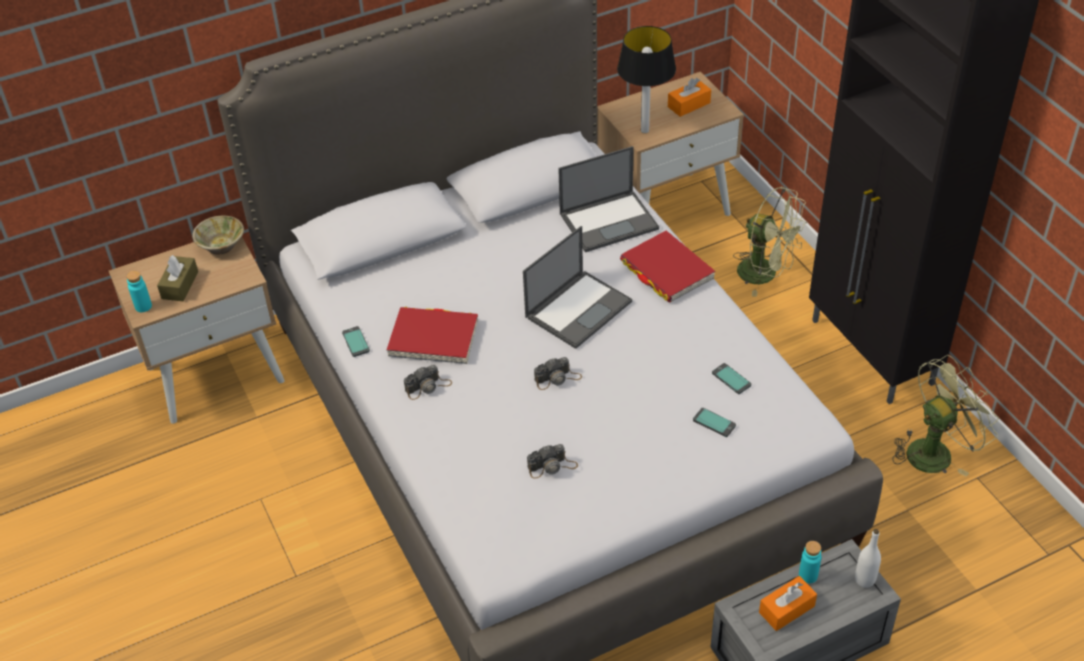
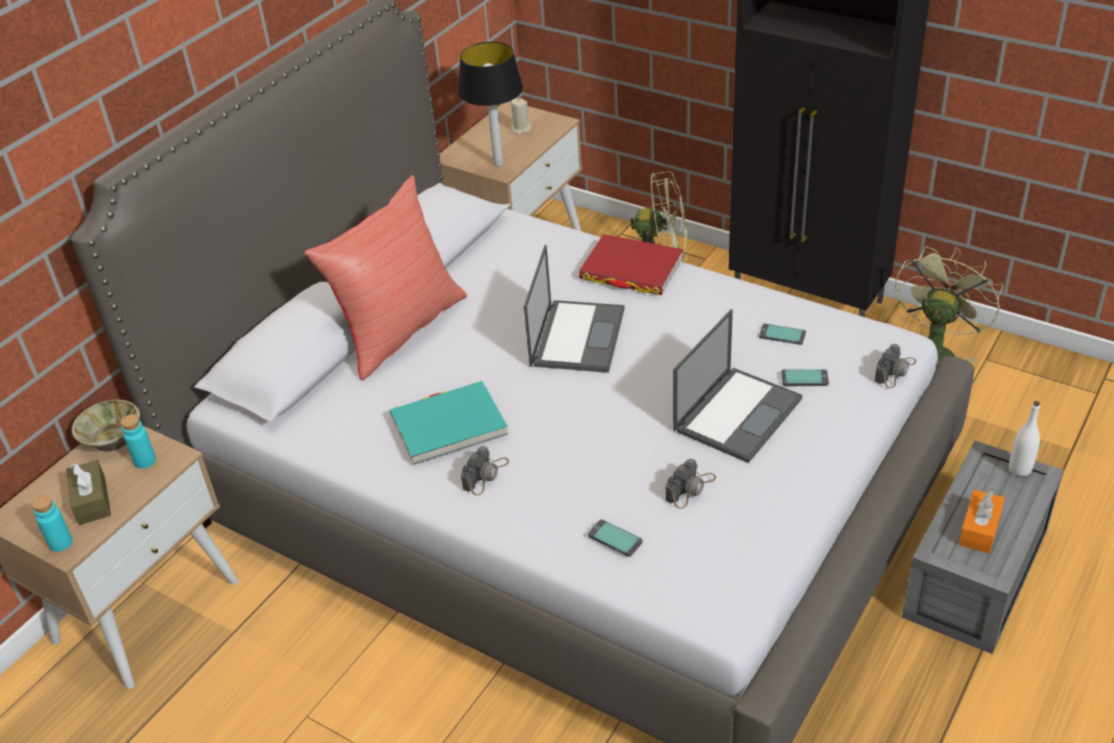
camera: 30 degrees left, 5 degrees down
(355, 342) = (362, 468): phone -> phone (615, 539)
(433, 338) = (449, 426): red book -> turquoise book
(461, 245) = (399, 329): none -> red pillow
(557, 378) = (616, 406): camera -> camera (895, 371)
(609, 221) = (535, 250): laptop -> laptop (738, 413)
(689, 105) = (521, 129): orange tissue box -> beige candle
(808, 575) = (970, 490): turquoise bottle -> turquoise bottle (145, 461)

